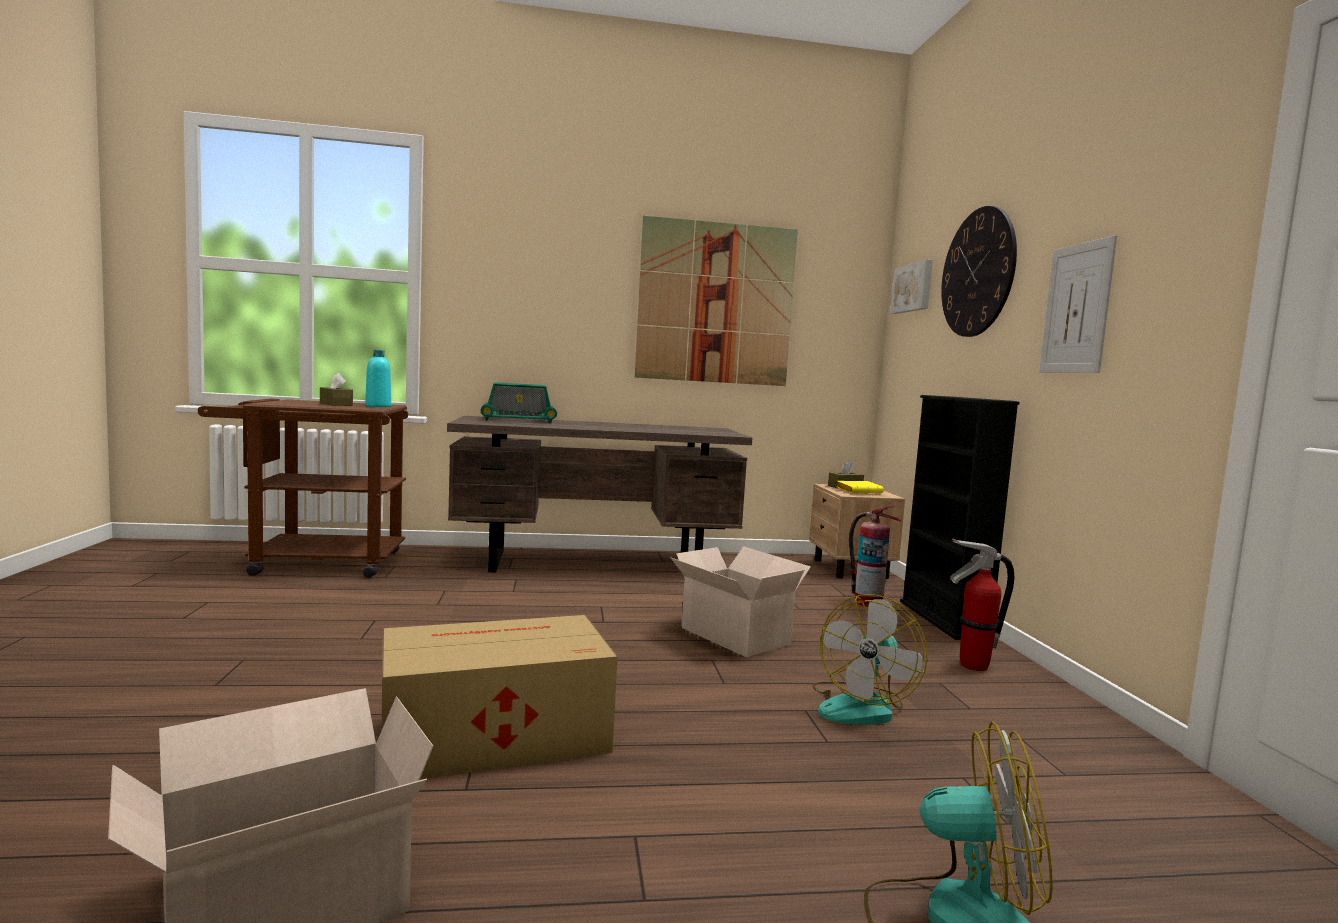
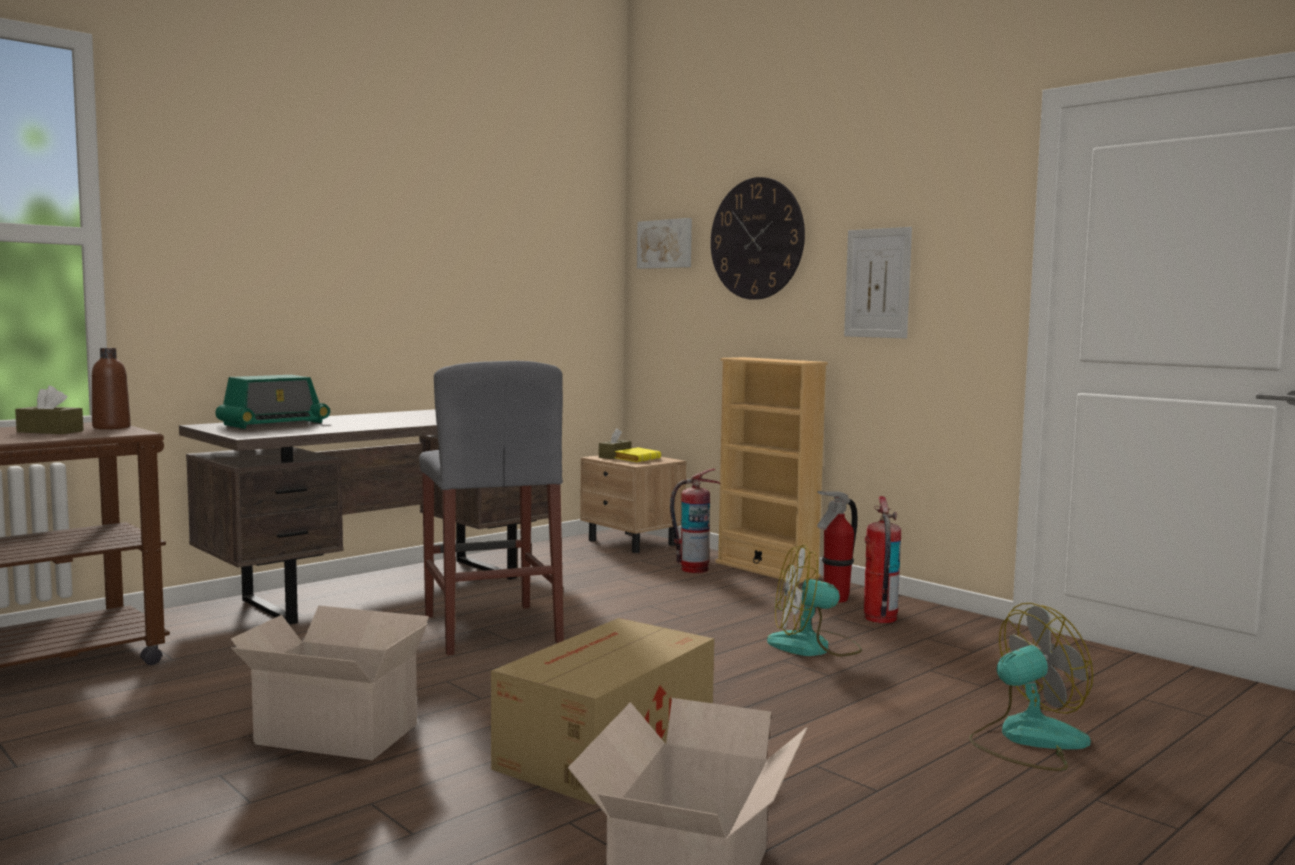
camera: 35 degrees left, 0 degrees up
(378, 406) = (111, 427): turquoise bottle -> brown bottle
(607, 608) = (491, 628): none -> grey stool
(716, 303) = (467, 261): picture -> none
(733, 634) = (639, 621): cardboard box -> cardboard box (333, 733)
(862, 706) = (813, 647): fan -> fan turned 90 degrees clockwise
(943, 619) = (766, 570): black bookcase -> beige bookcase
(994, 699) = (879, 618): none -> fire extinguisher

